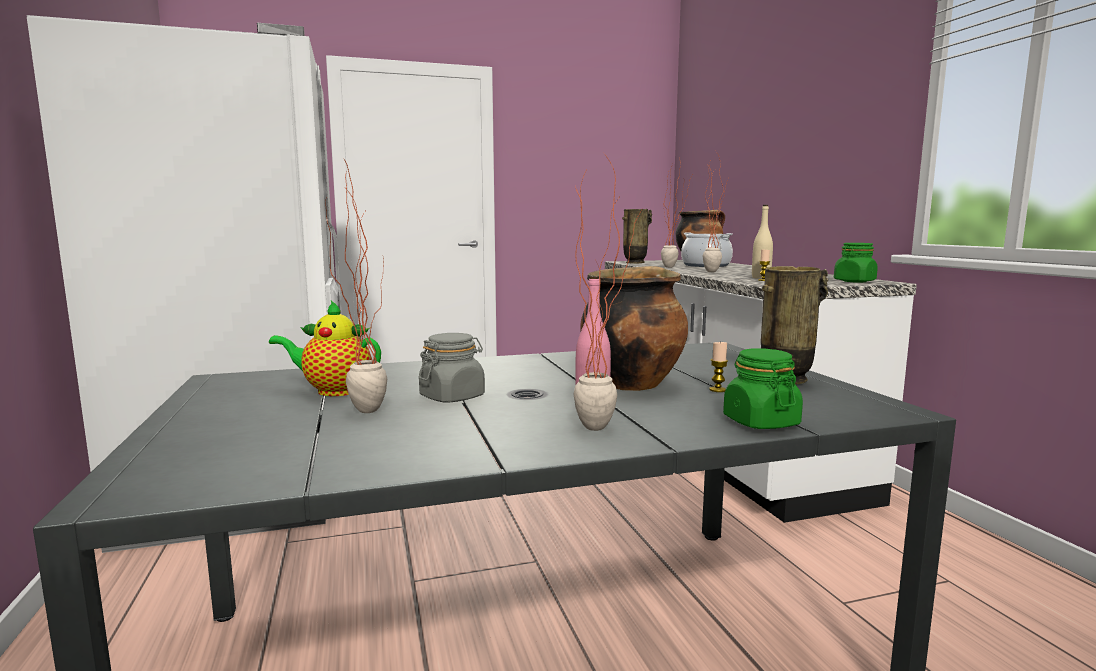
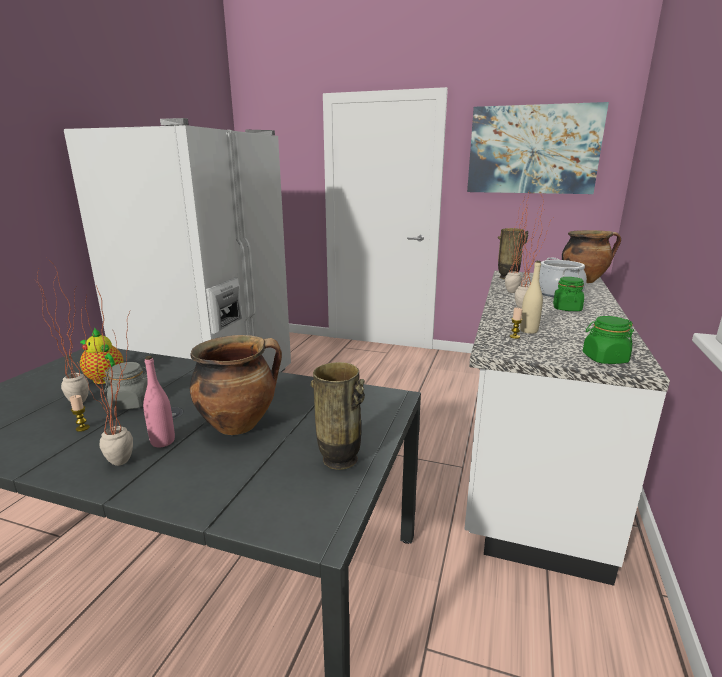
camera: 35 degrees right, 10 degrees up
(588, 142) = (533, 150): none -> picture
(717, 390) = (268, 452): candle -> candle (82, 428)
(760, 422) = (205, 500): green jar -> green jar (566, 308)

